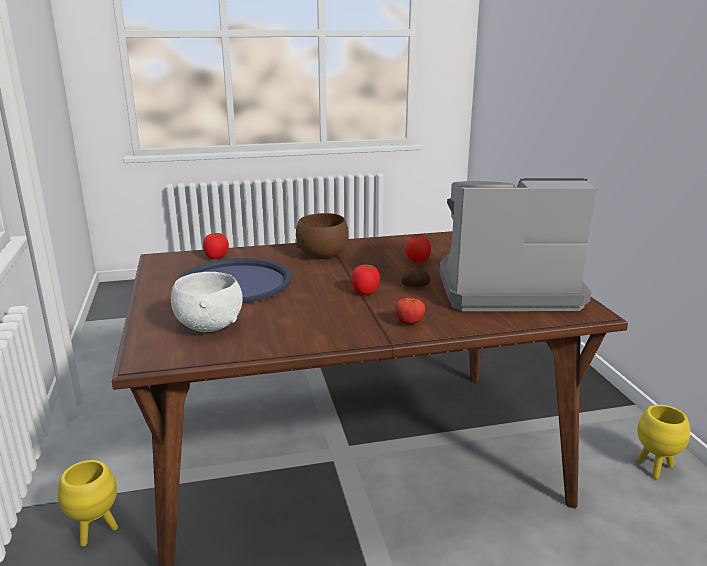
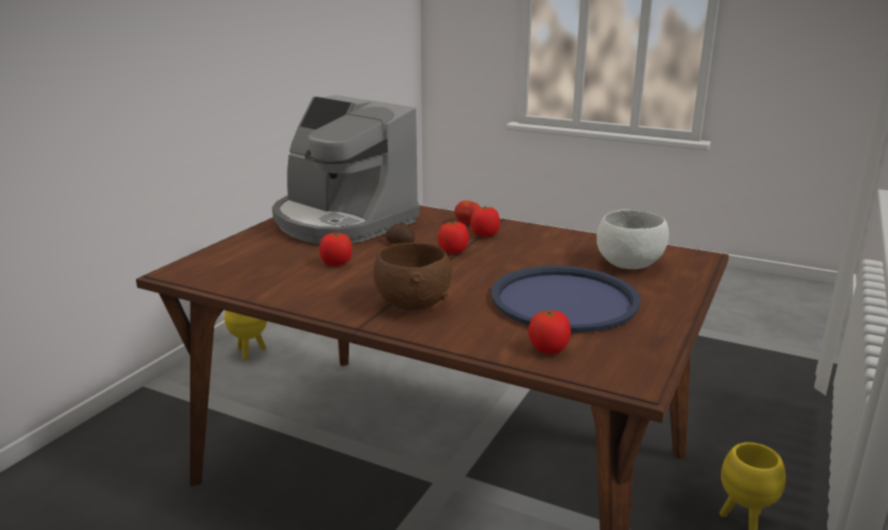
camera: 140 degrees left, 0 degrees up
(370, 315) = (485, 235): none -> tomato

